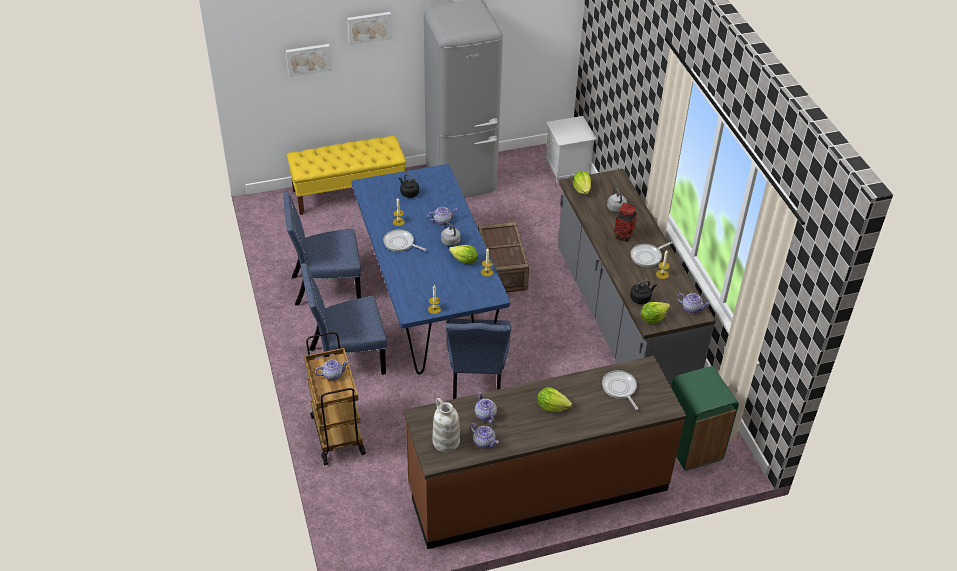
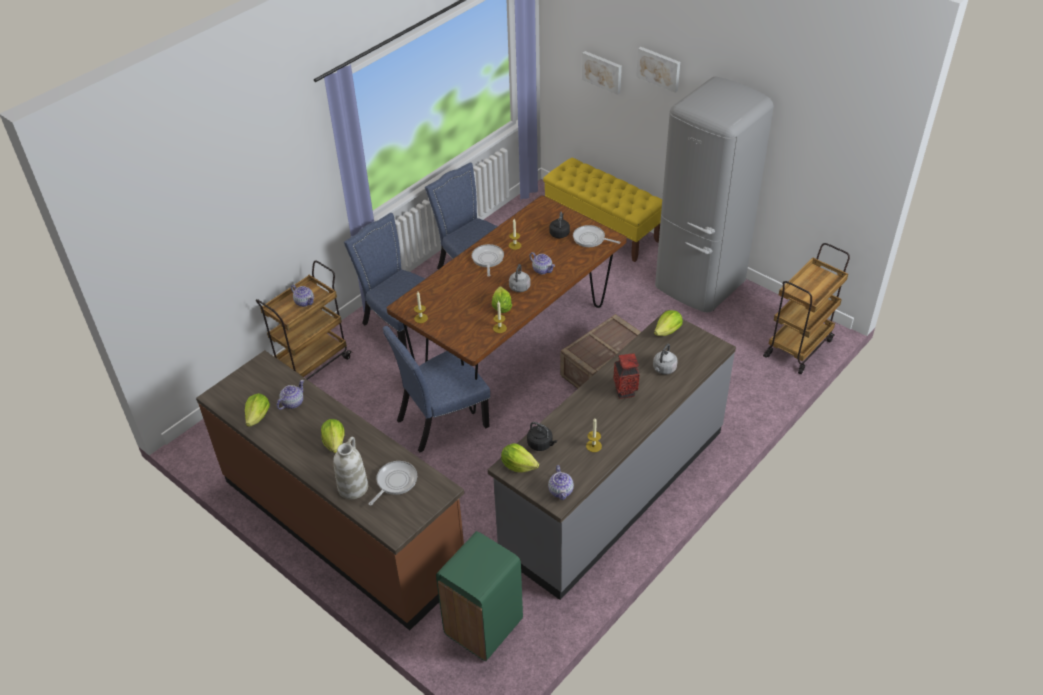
camera: 60 degrees right, 0 degrees up
(426, 302) = (512, 341): blue dining table -> brown dining table
(445, 441) = (243, 392): white vase -> white vase (353, 487)
(484, 442) = (258, 417): teapot -> lettuce
(568, 170) = (798, 349): grey nightstand -> brown cart
(647, 256) = (611, 423): frying pan -> frying pan (591, 239)

